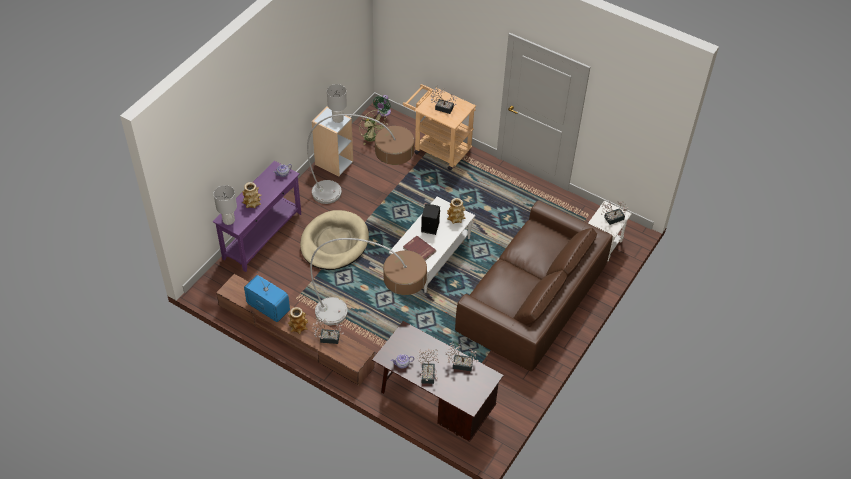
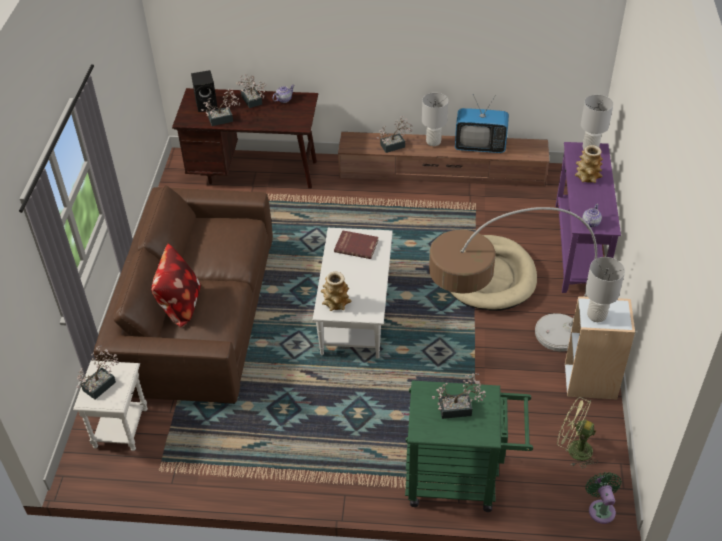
camera: 155 degrees right, 5 degrees down
(298, 327) = (433, 143): vase -> grey table lamp
(374, 322) = (371, 215): floor lamp -> none
(429, 227) = (363, 278): black speaker -> black speaker (207, 104)
(438, 149) = (460, 480): beige cart -> green cart
(550, 253) = (179, 305): none -> pillow

